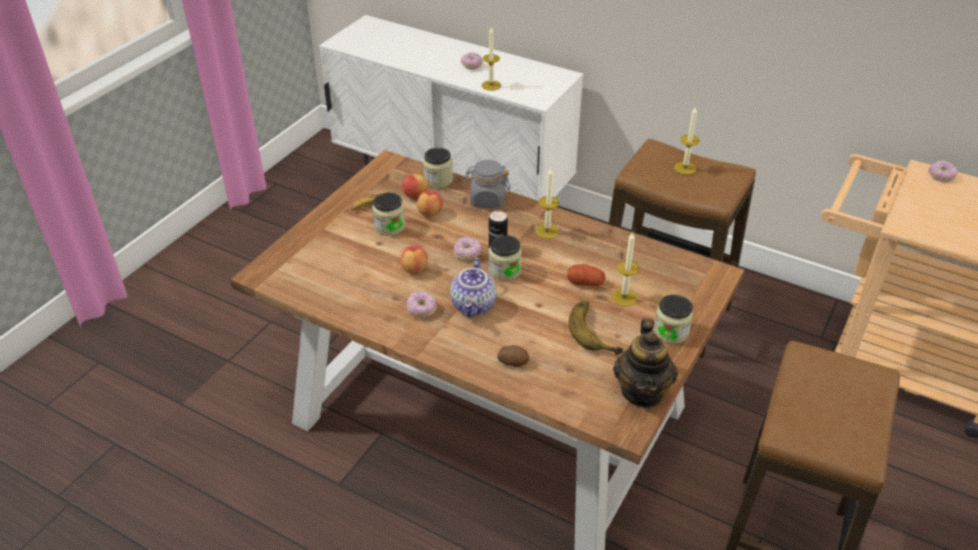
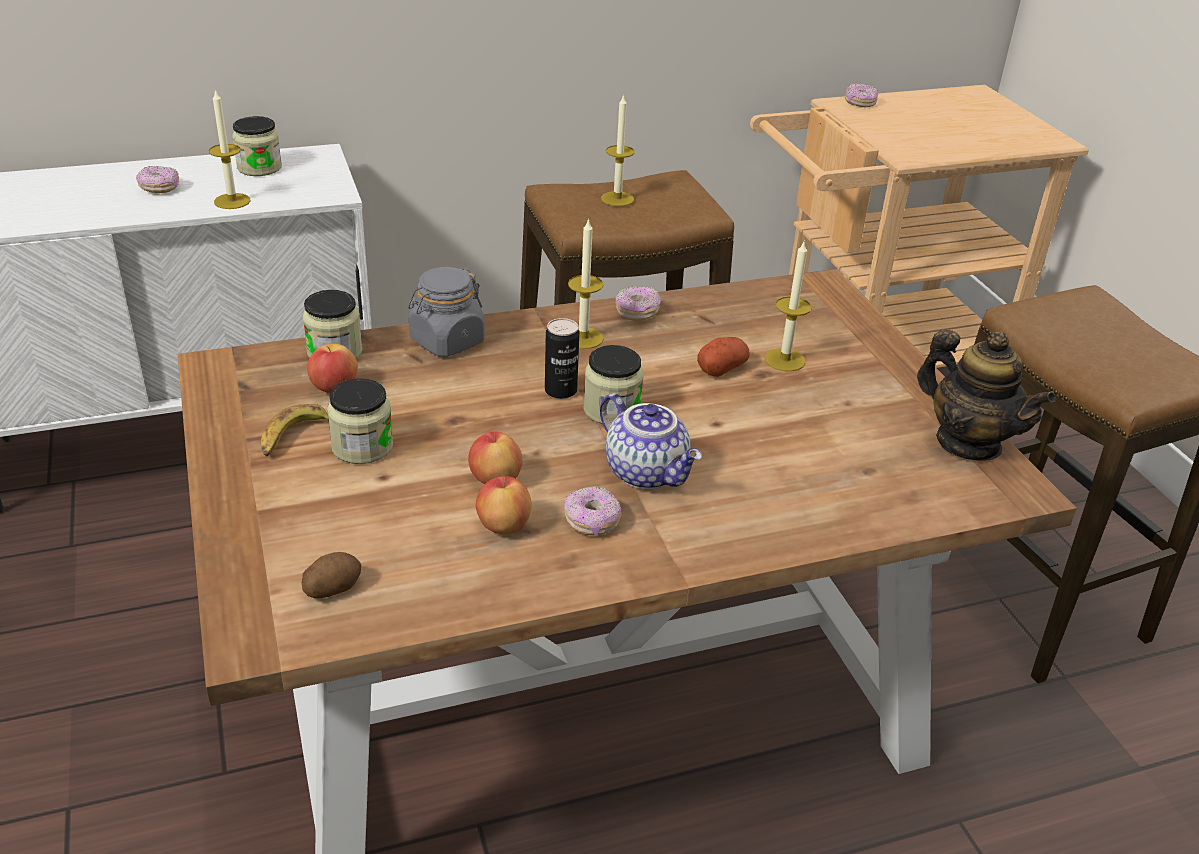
camera: 50 degrees left, 5 degrees down
(430, 213) = (394, 398): apple -> apple (504, 525)
(467, 253) = (531, 417): donut -> donut (637, 312)
(513, 362) = (802, 505): potato -> potato (332, 587)
(597, 330) = (821, 410): banana -> none
(671, 332) = (886, 366): jar -> jar (259, 168)

